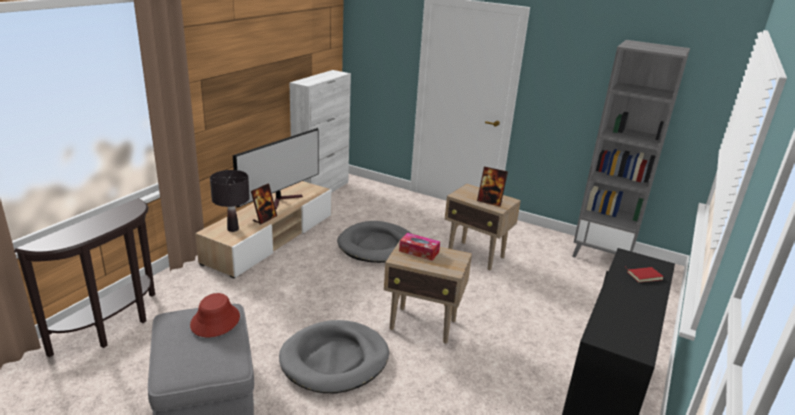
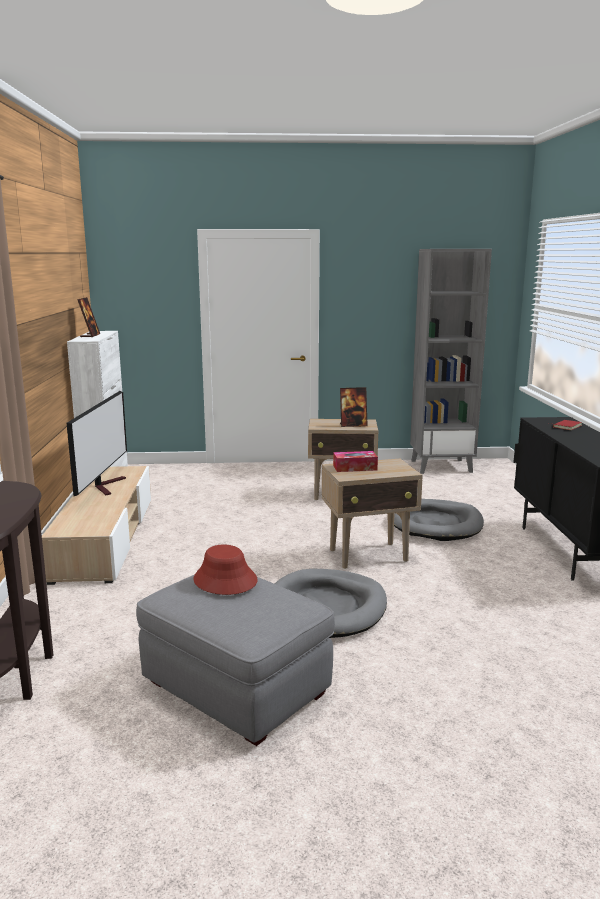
camera: 30 degrees left, 10 degrees down
(233, 229) = (85, 522): black table lamp -> none
(264, 218) = (110, 505): picture frame -> picture frame (90, 336)
(376, 245) = (235, 512): grey dog bed -> grey dog bed (436, 524)

